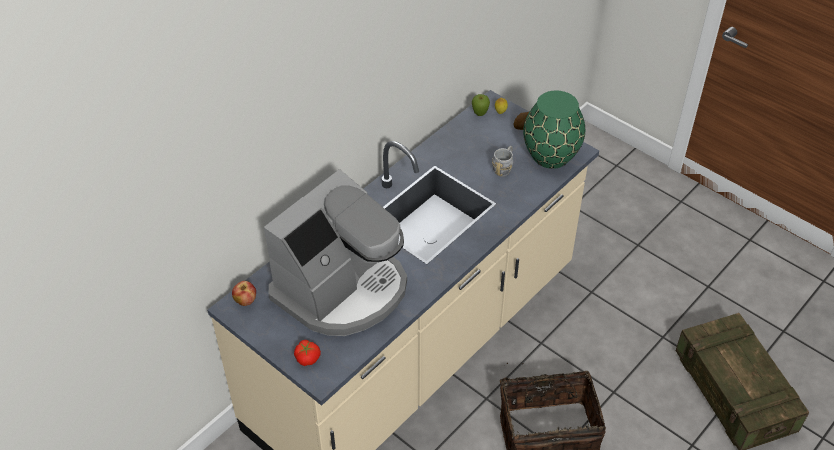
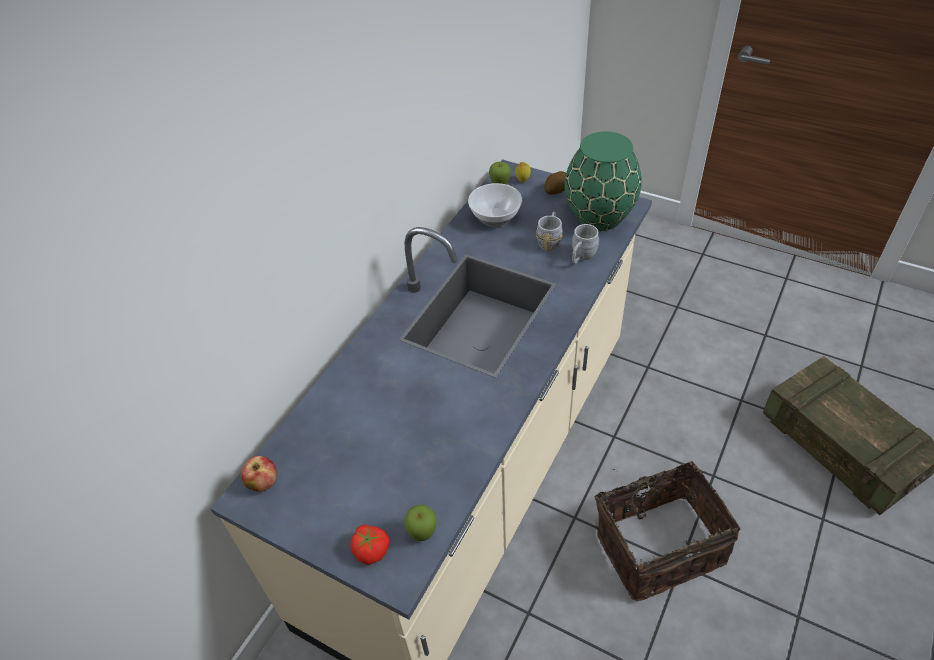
camera: 10 degrees left, 0 degrees up
(342, 289) = (395, 437): coffee machine -> none
(344, 356) = (423, 535): none -> apple
(466, 140) = (494, 217): none -> bowl
(523, 186) = (581, 257): none -> grey mug

